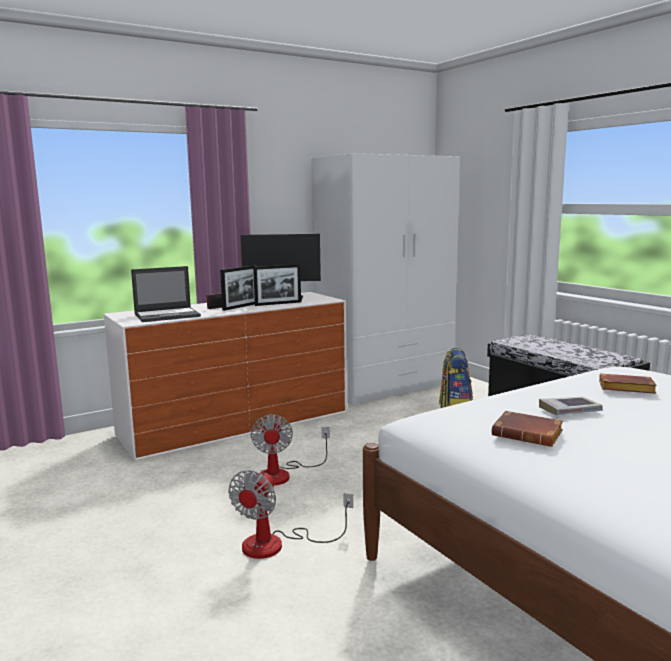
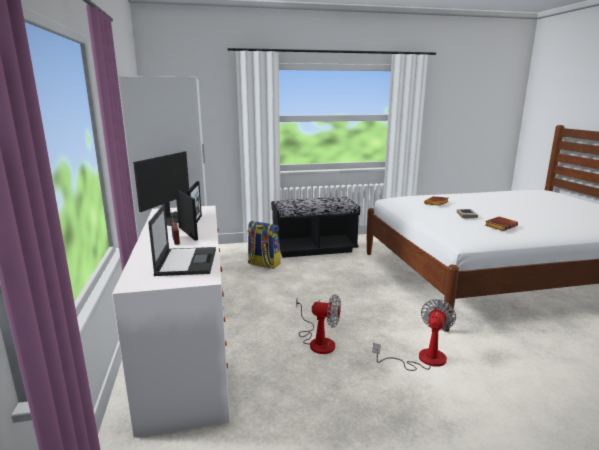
camera: 70 degrees left, 5 degrees up
(277, 544) = (422, 359): fan -> fan turned 105 degrees counterclockwise

